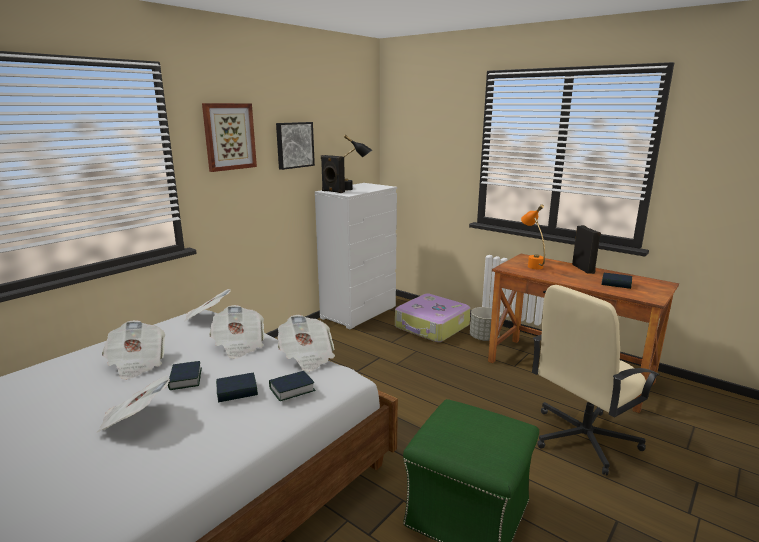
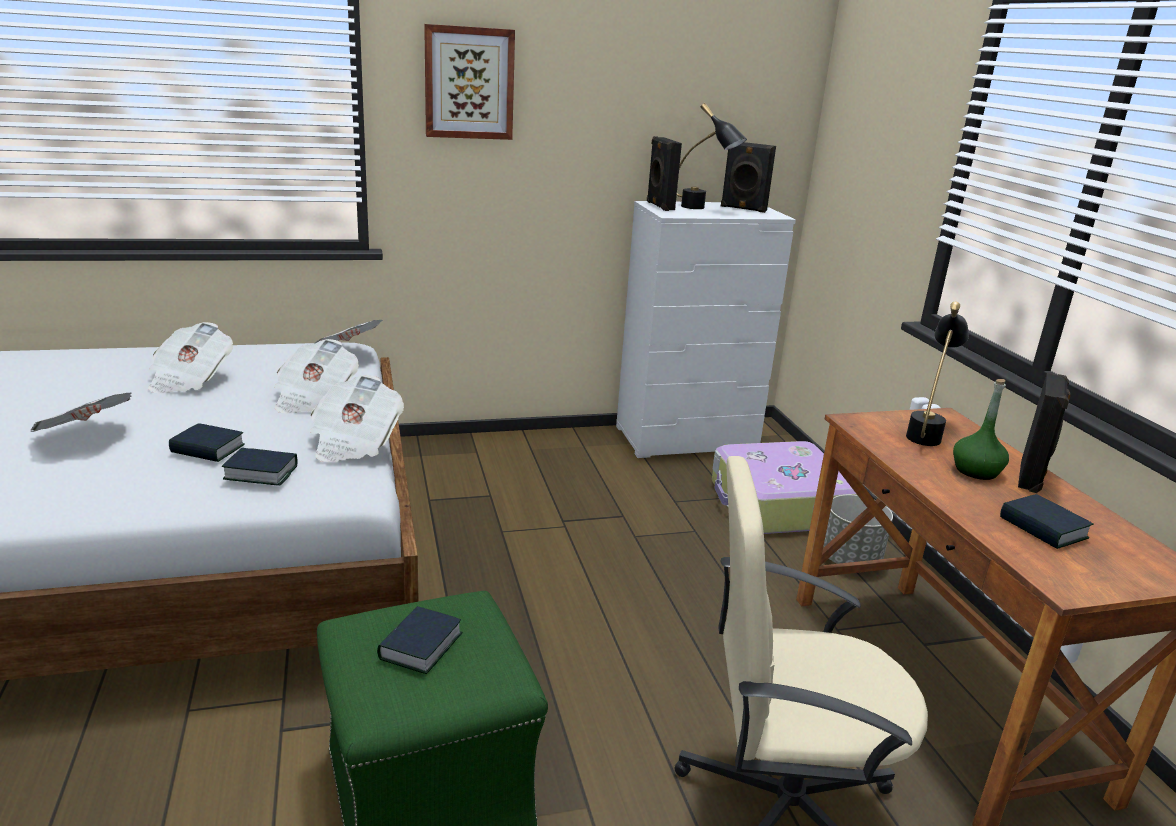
camera: 35 degrees right, 5 degrees up
(185, 379) = (193, 414): book -> book (420, 646)
(294, 145) = (601, 111): picture -> none
(367, 186) = (743, 209): none -> black speaker
(532, 264) = (925, 432): orange table lamp -> black table lamp
(568, 272) = (976, 471): none -> green bottle

